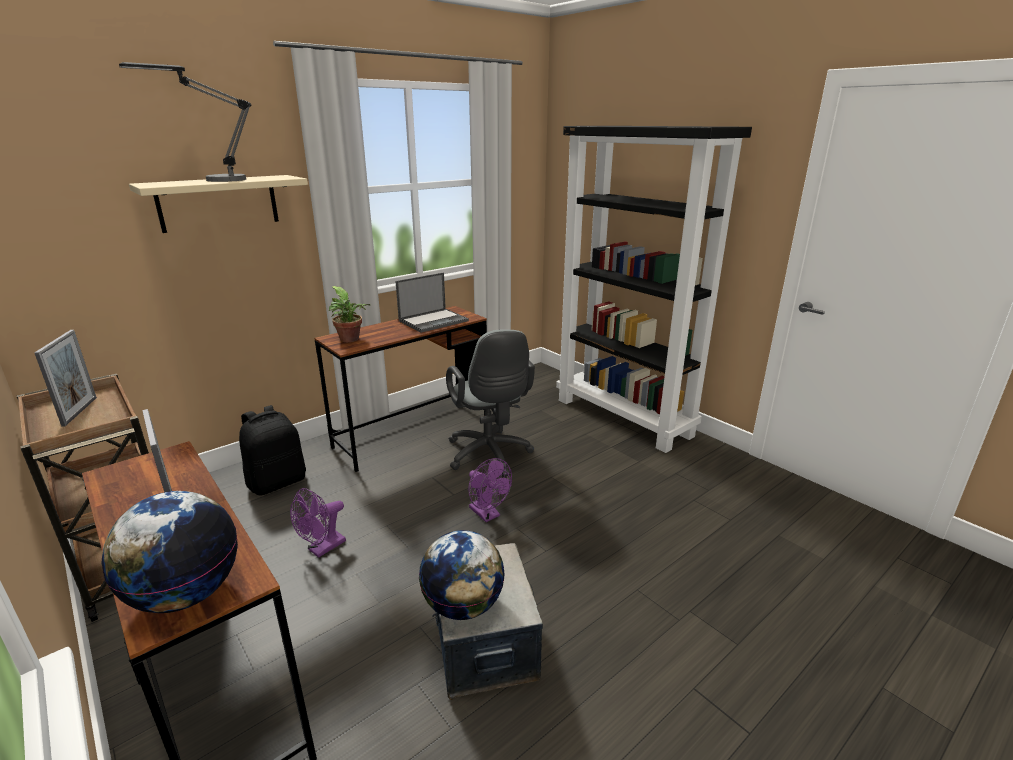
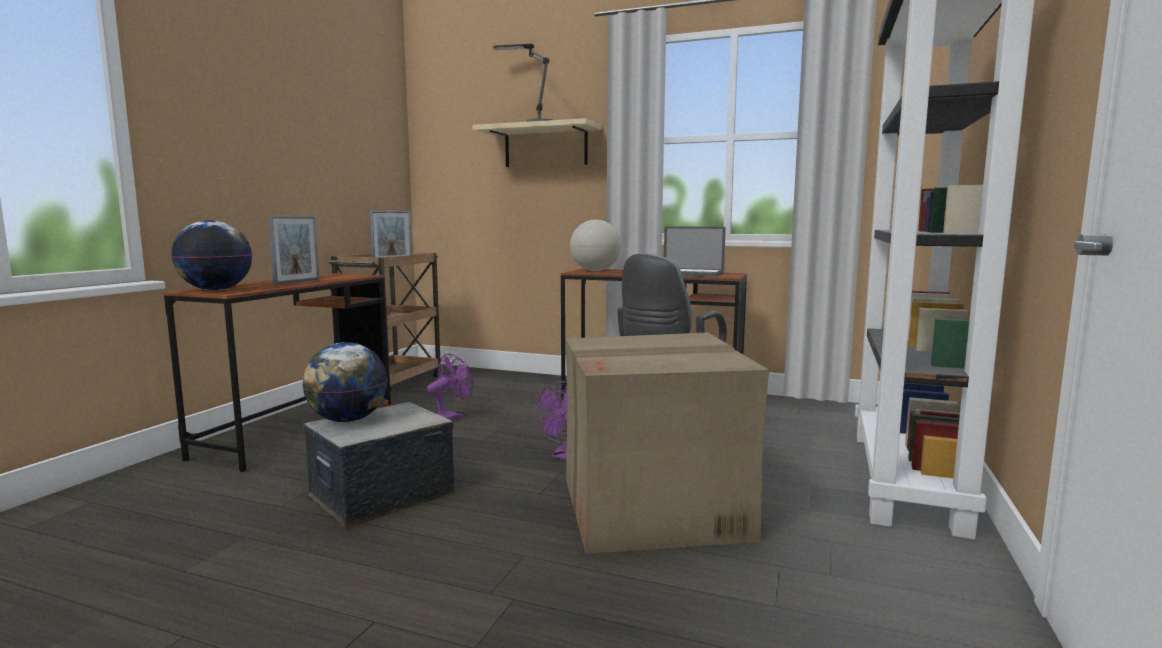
camera: 60 degrees right, 15 degrees down
(277, 482) = (515, 386): black backpack -> none
(322, 549) = (451, 417): purple fan -> purple fan turned 120 degrees clockwise
(351, 340) = (595, 271): potted plant -> globe
(603, 510) = (654, 507): none -> cardboard box

